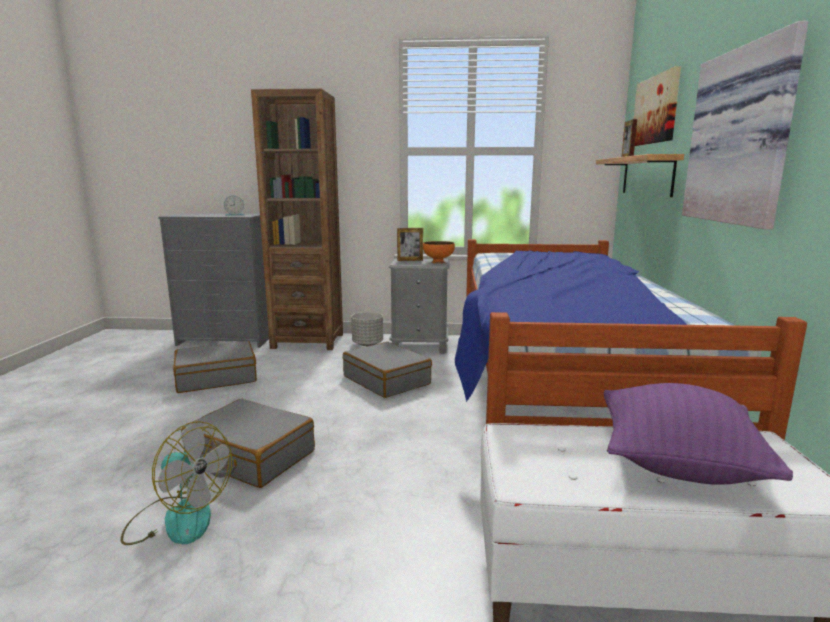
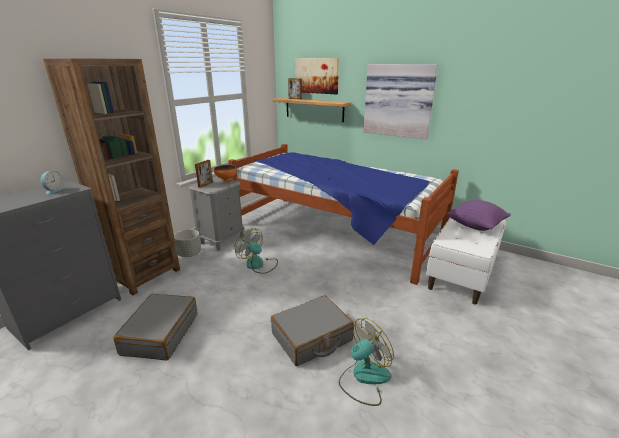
camera: 60 degrees left, 10 degrees up
(387, 380) = (258, 265): grey suitcase -> fan

